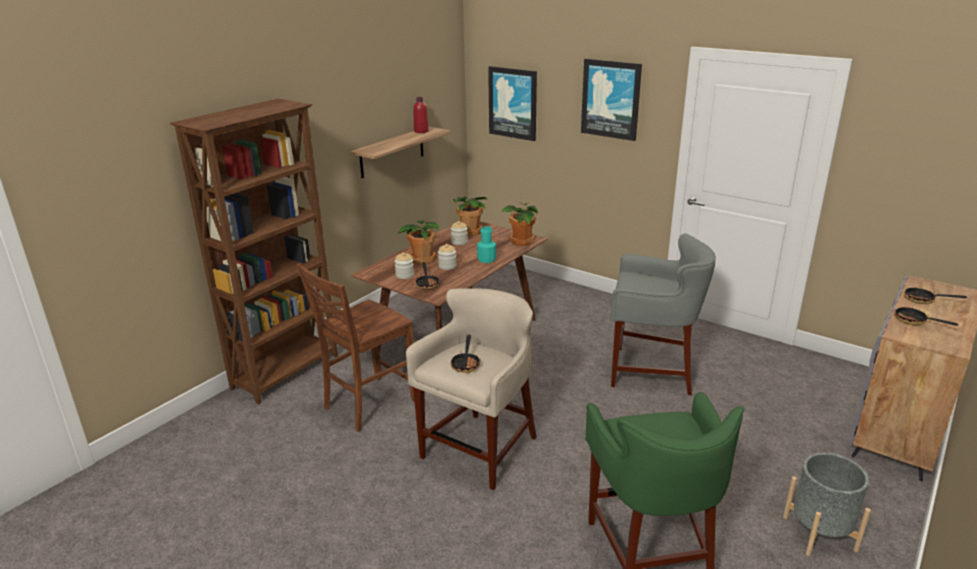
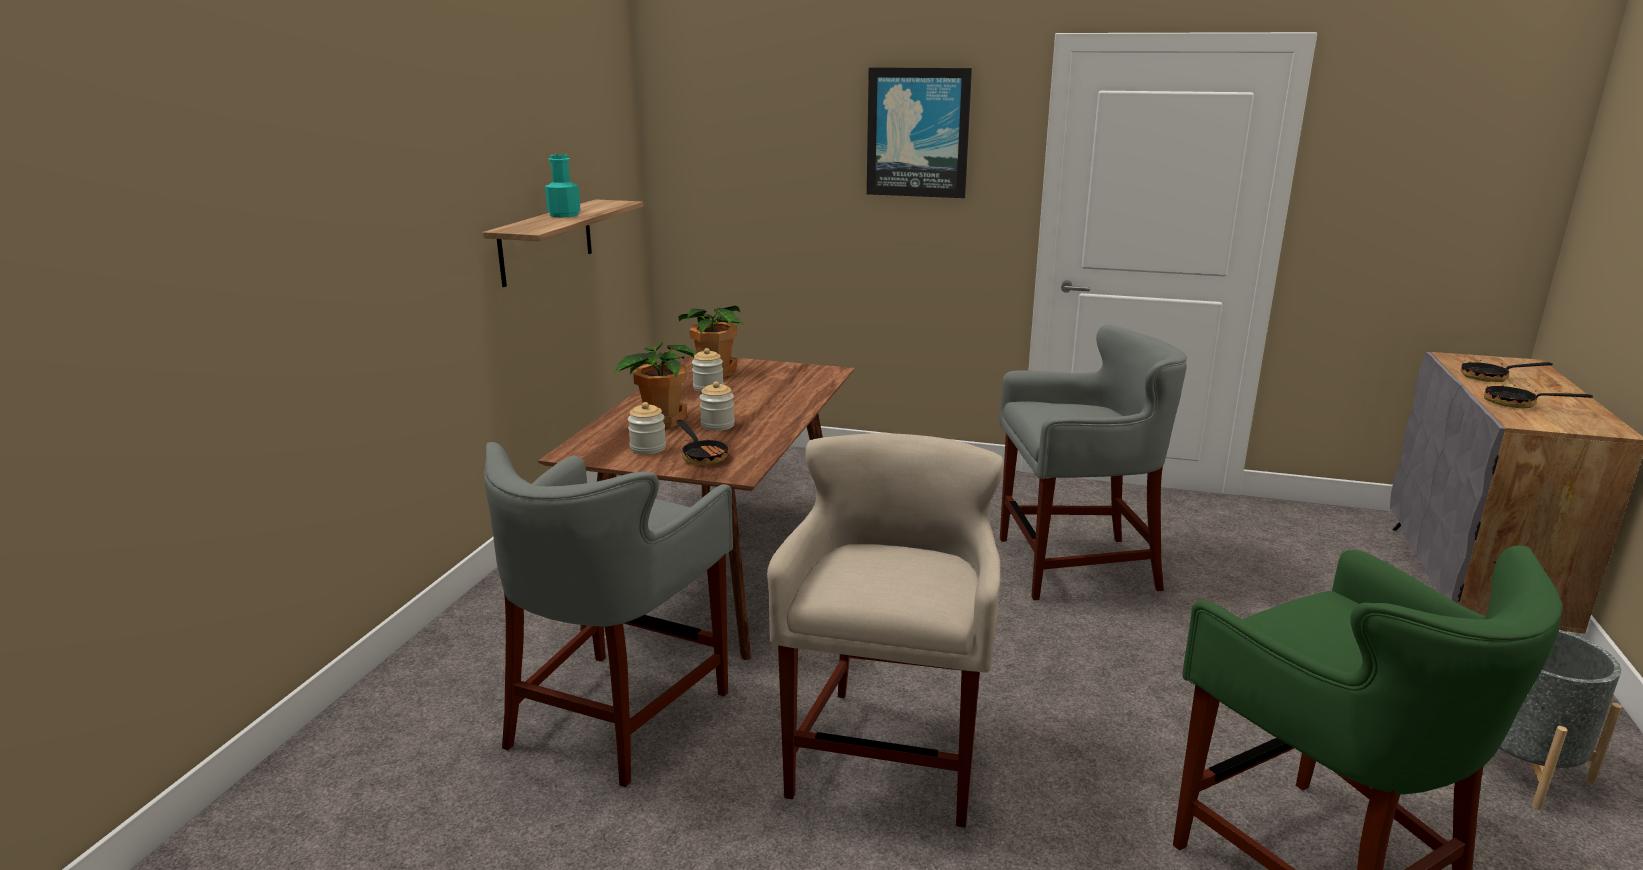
camera: 20 degrees left, 5 degrees down
(287, 372) = (410, 685): brown bookcase -> none
(368, 404) = (618, 715): brown chair -> grey stool
(421, 131) = (591, 204): red bottle -> none
(466, 363) = (887, 578): frying pan -> none
(486, 259) = (780, 407): turquoise bottle -> turquoise bottle (564, 215)
(513, 103) = (736, 157): picture -> none
(521, 242) = (816, 377): potted plant -> none

